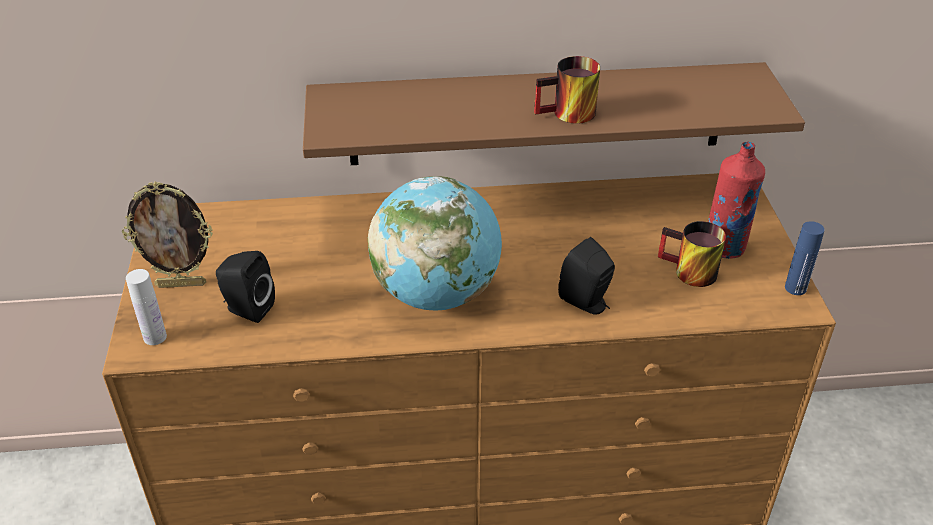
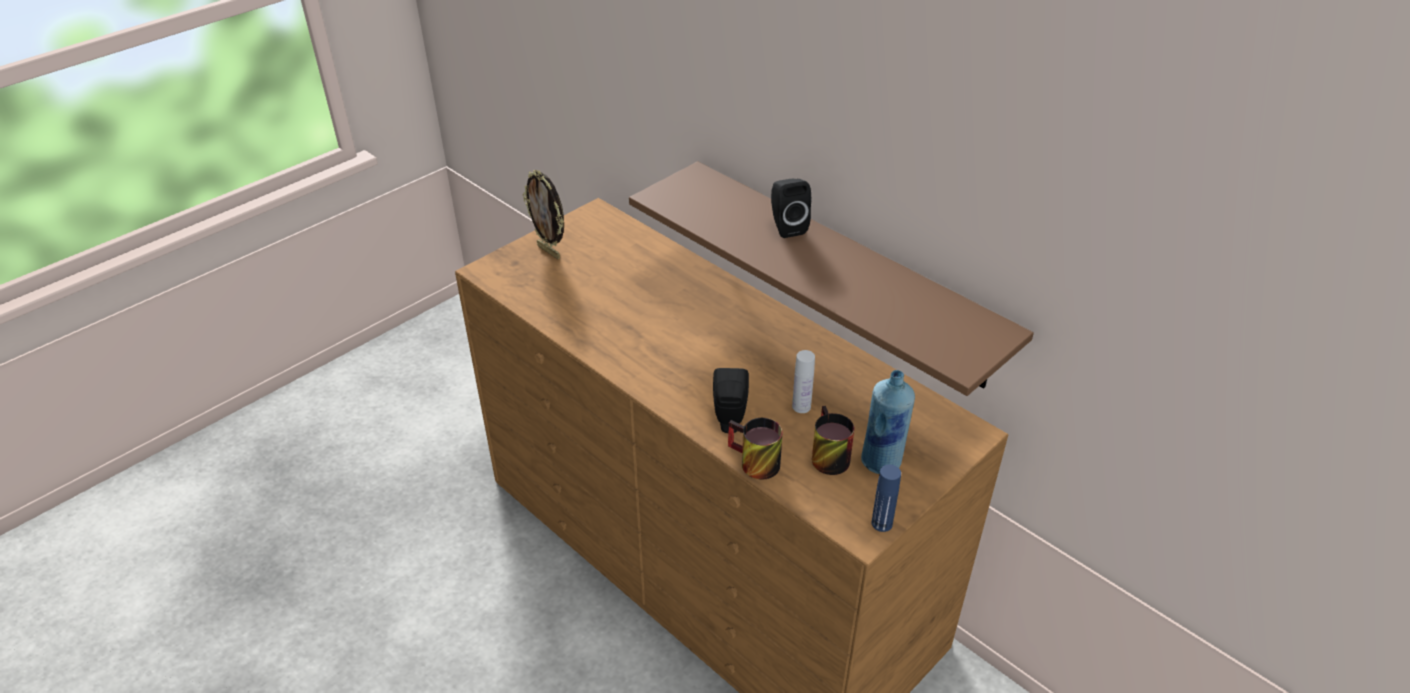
camera: 50 degrees right, 0 degrees up
(155, 337) = (499, 270): white bottle -> white bottle (801, 406)
(247, 309) = (557, 286): black speaker -> black speaker (786, 227)
(436, 293) = (657, 350): globe -> none
(568, 115) = (809, 274): mug -> mug (752, 464)
(724, 247) = (882, 462): red bottle -> blue bottle

